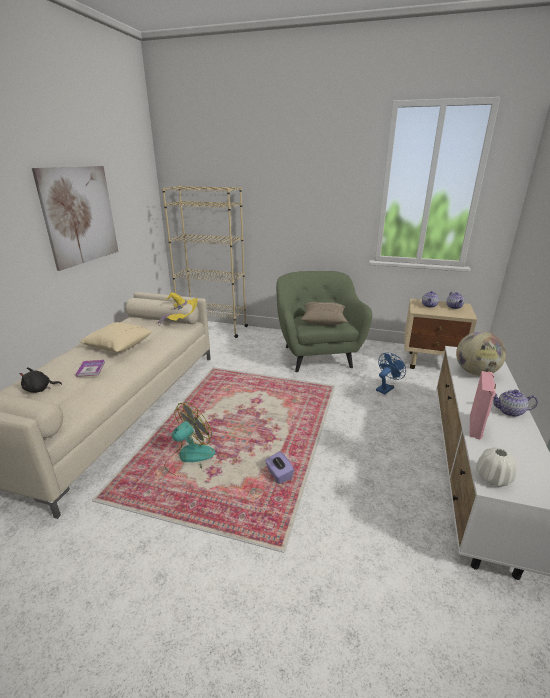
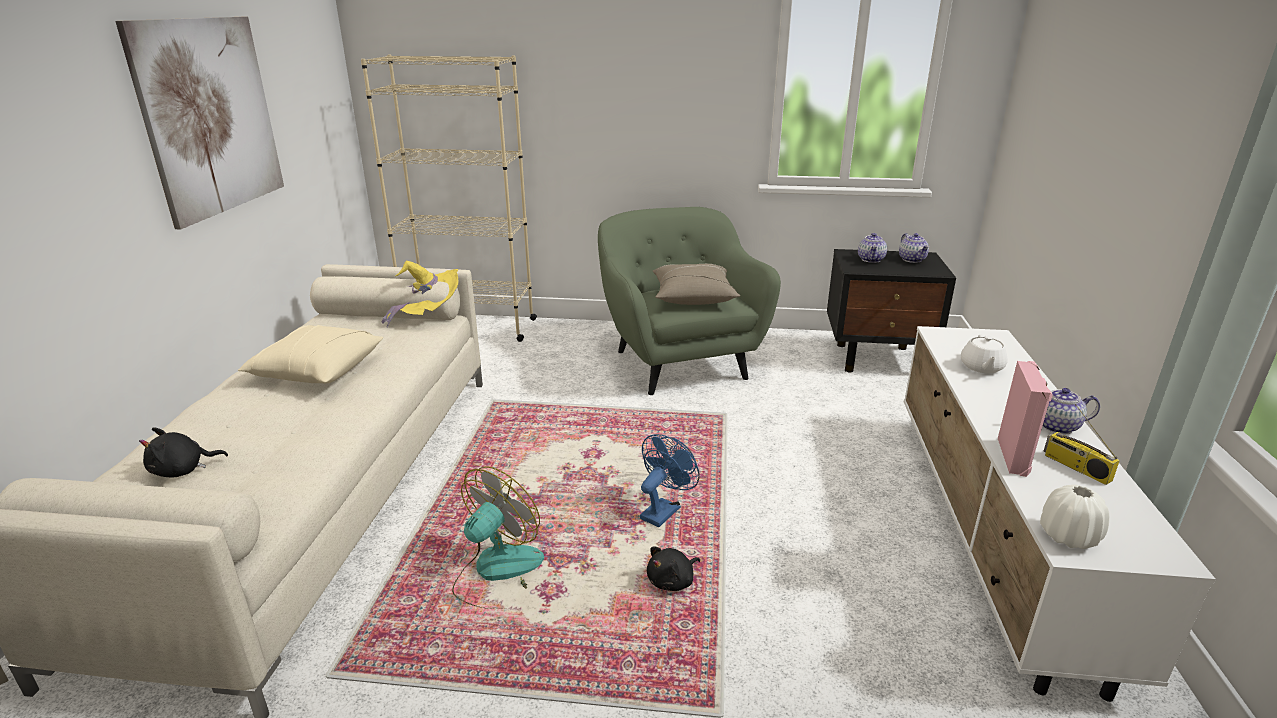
camera: 10 degrees left, 0 degrees up
(91, 369) = (278, 420): book -> none
(279, 474) = (672, 581): purple tissue box -> black plush toy
(386, 388) = (815, 409): blue fan -> blue fan (663, 510)
(431, 362) = (877, 359): beige nightstand -> black nightstand
(475, 372) = (981, 367): globe -> white teapot
(513, 437) = (1075, 467): none -> radio

